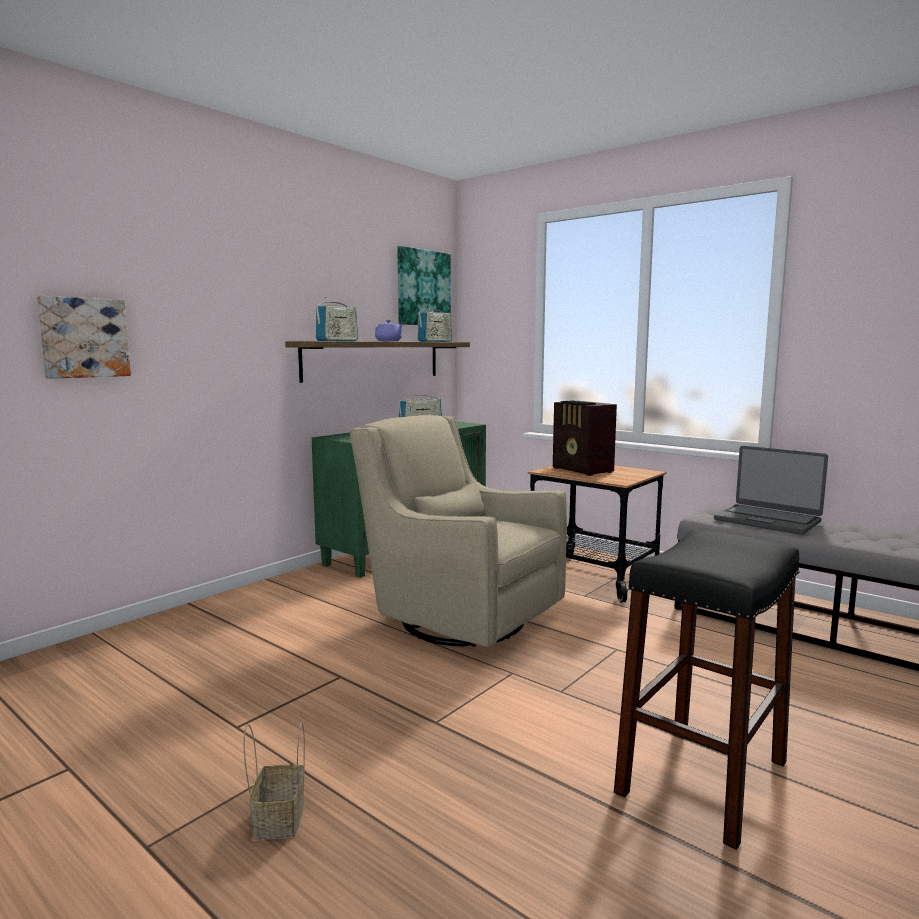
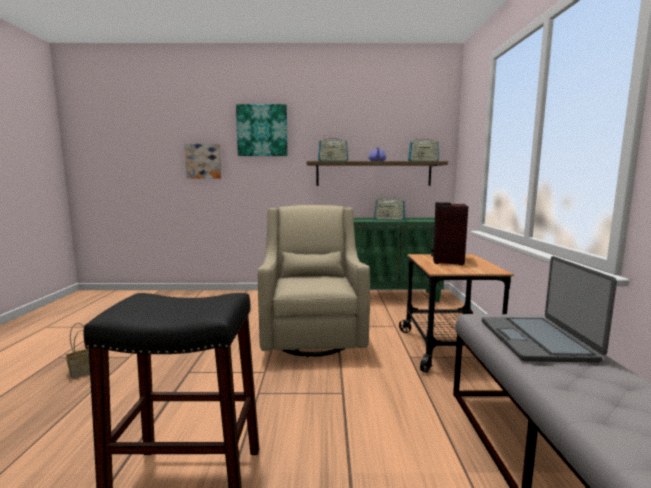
camera: 50 degrees right, 0 degrees up
(423, 288) = (422, 125): picture -> picture (262, 130)

